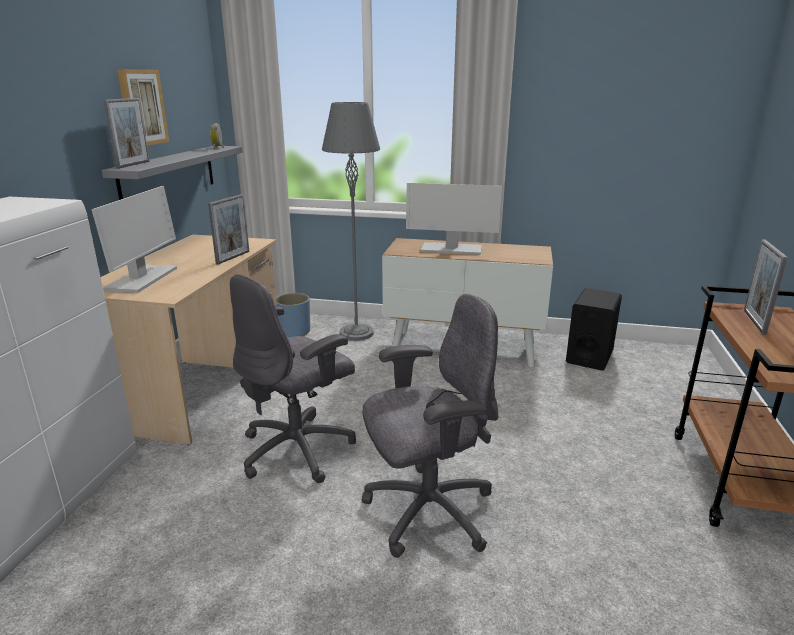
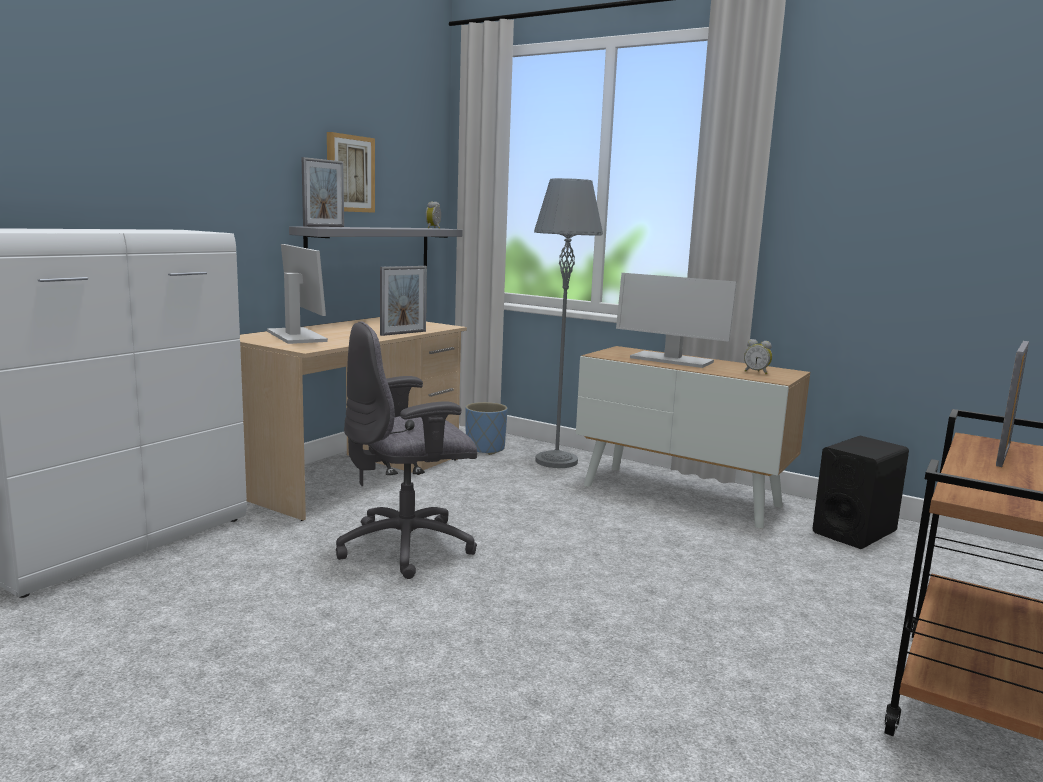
camera: 20 degrees right, 10 degrees down
(142, 279) = (297, 336): monitor -> monitor turned 60 degrees counterclockwise
(427, 512) = (507, 629): grey office chair -> none
(519, 253) = (756, 372): none -> alarm clock

